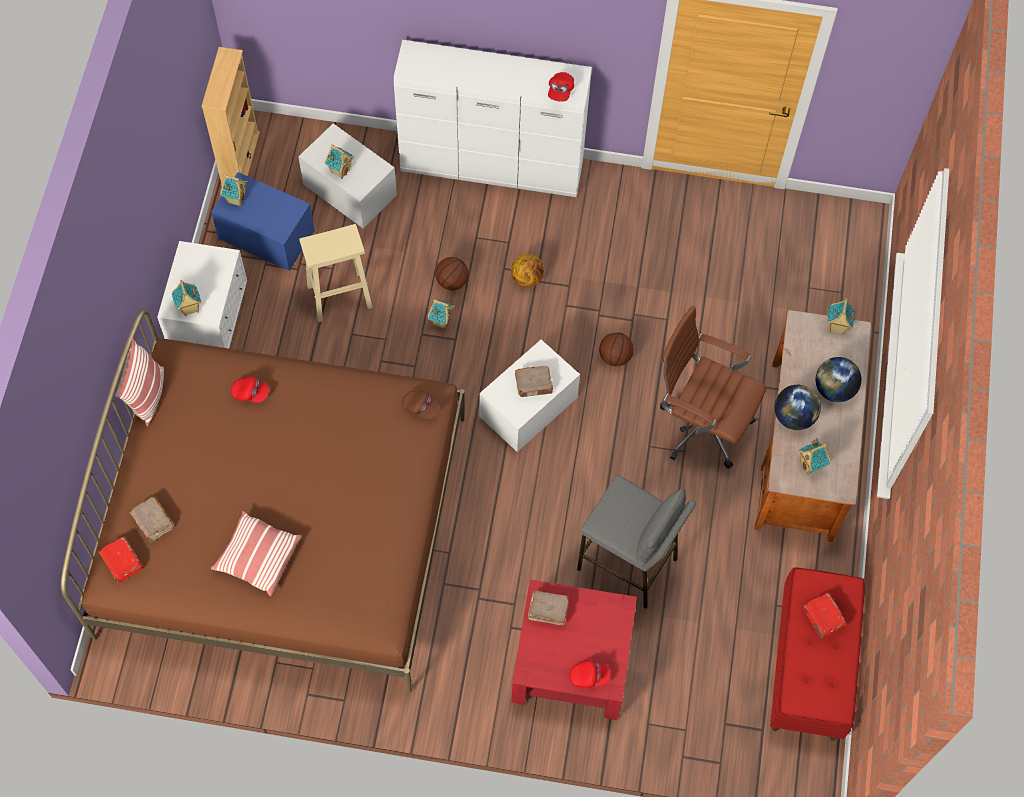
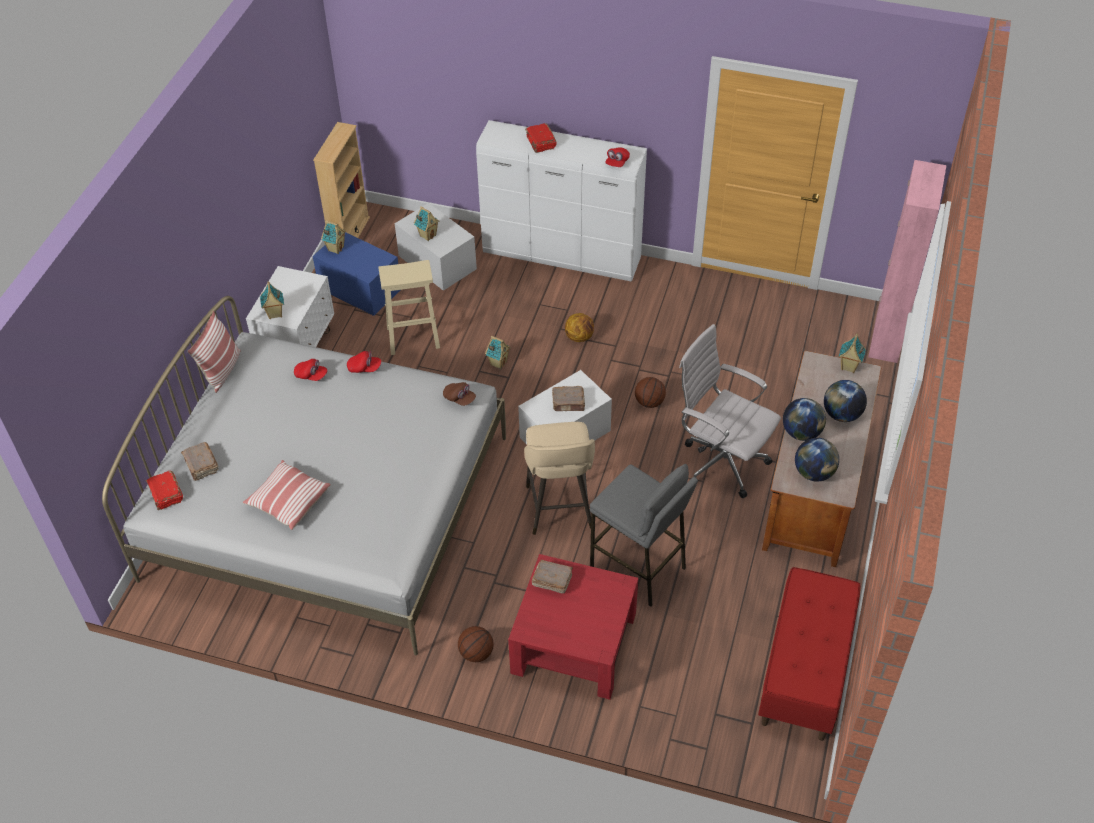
camera: 10 degrees right, 15 degrees down
(283, 525) = (328, 507): brown bed -> white bed
(451, 282) = (512, 335): basketball -> basketball (476, 653)
(535, 502) = (559, 509): none -> beige stool
(589, 677) = (582, 641): red cap -> red cap (364, 368)
(700, 425) = (720, 461): brown office chair -> white office chair
(811, 465) = (814, 473): toy house -> globe
(823, 618) = (816, 612): red book -> red book (540, 143)
(865, 247) = (886, 337): none -> pink cabinet

